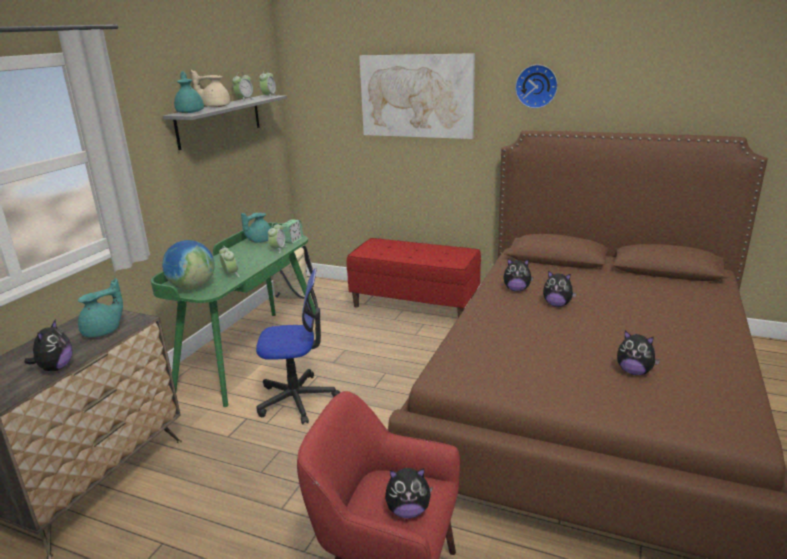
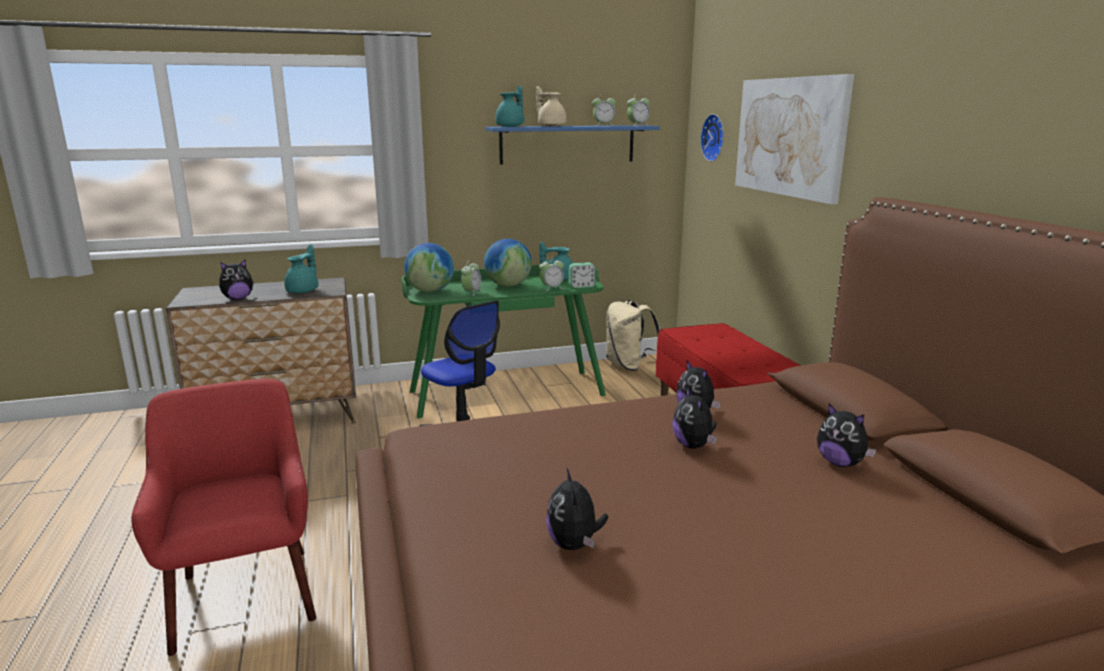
camera: 50 degrees right, 5 degrees down
(103, 331) = (304, 291): turquoise teapot -> turquoise teapot turned 75 degrees counterclockwise
(219, 121) = (567, 144): grey shelf -> blue shelf
(240, 259) = (508, 285): none -> globe
(408, 510) = (219, 509): plush toy -> plush toy (840, 463)
(536, 86) = (920, 127): wall clock -> wall clock (715, 137)

